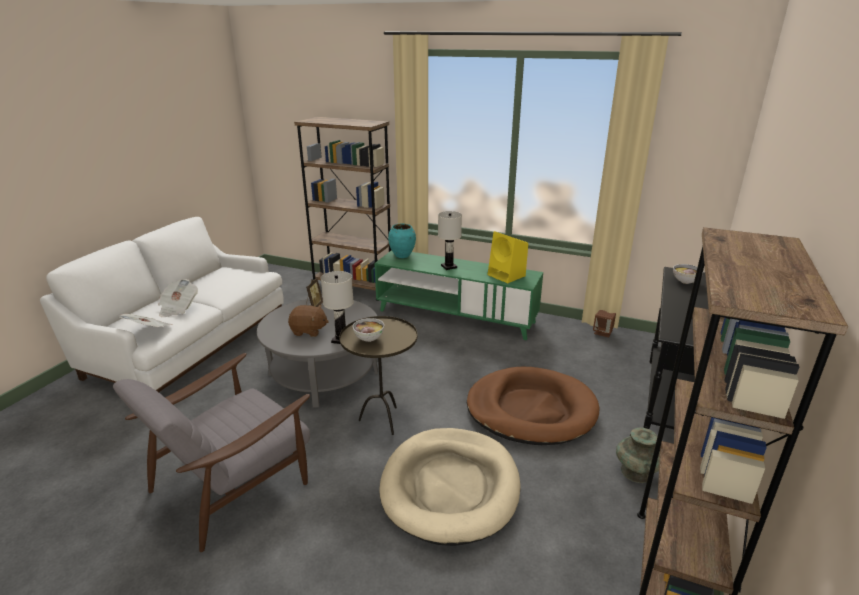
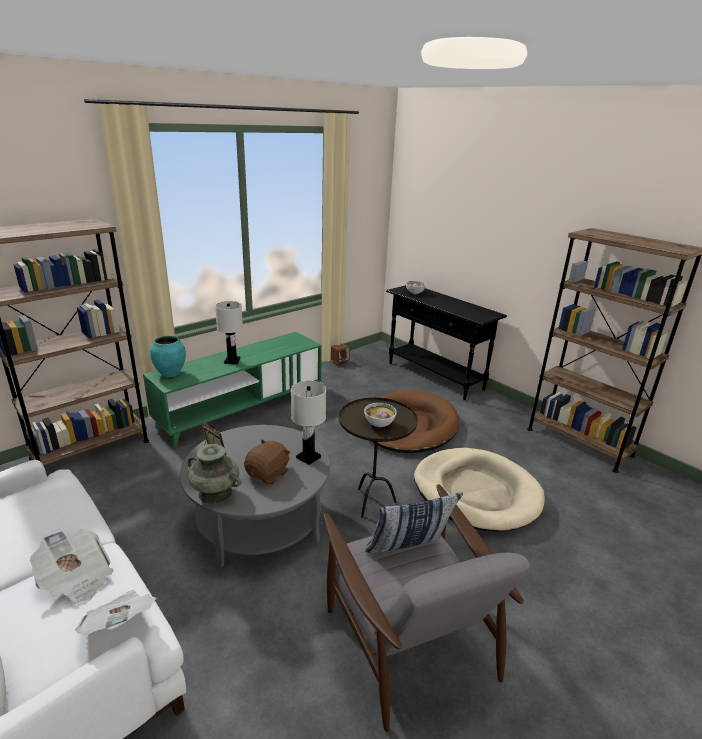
camera: 65 degrees left, 0 degrees up
(251, 418) = (408, 552): none -> pillow
(507, 275) = (285, 345): yellow speaker -> none
(636, 472) = (493, 415): turquoise vase -> turquoise vase (215, 493)

